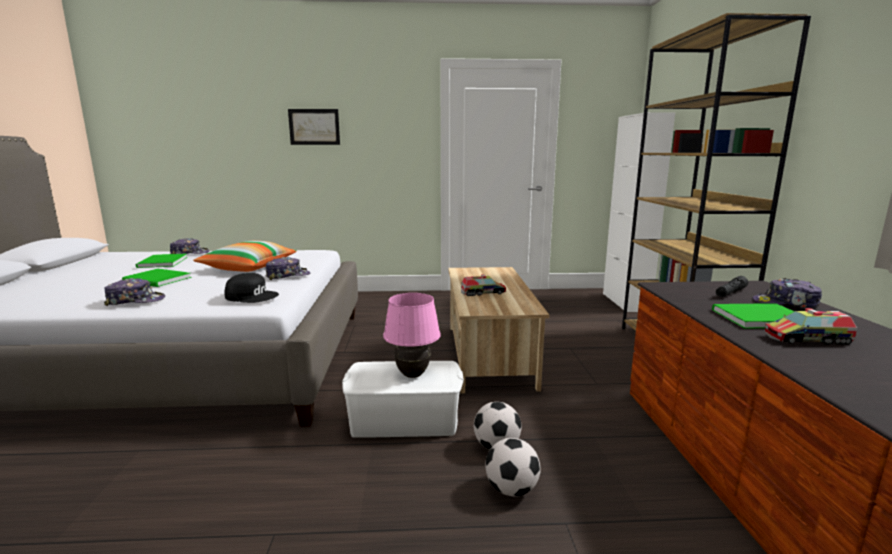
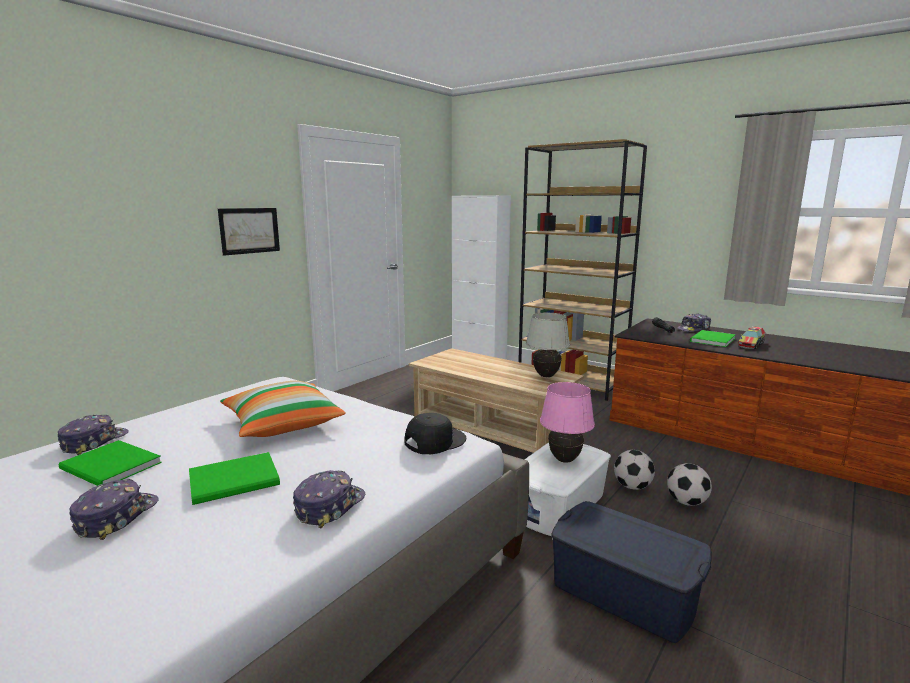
camera: 50 degrees left, 0 degrees up
(288, 275) = (369, 413): cap -> cap (116, 517)
(294, 493) = (624, 593): none -> blue storage box
(314, 127) = (147, 207): picture -> picture (249, 230)
(483, 293) = (504, 375): toy truck -> none
(512, 303) = (546, 376): none -> white table lamp

